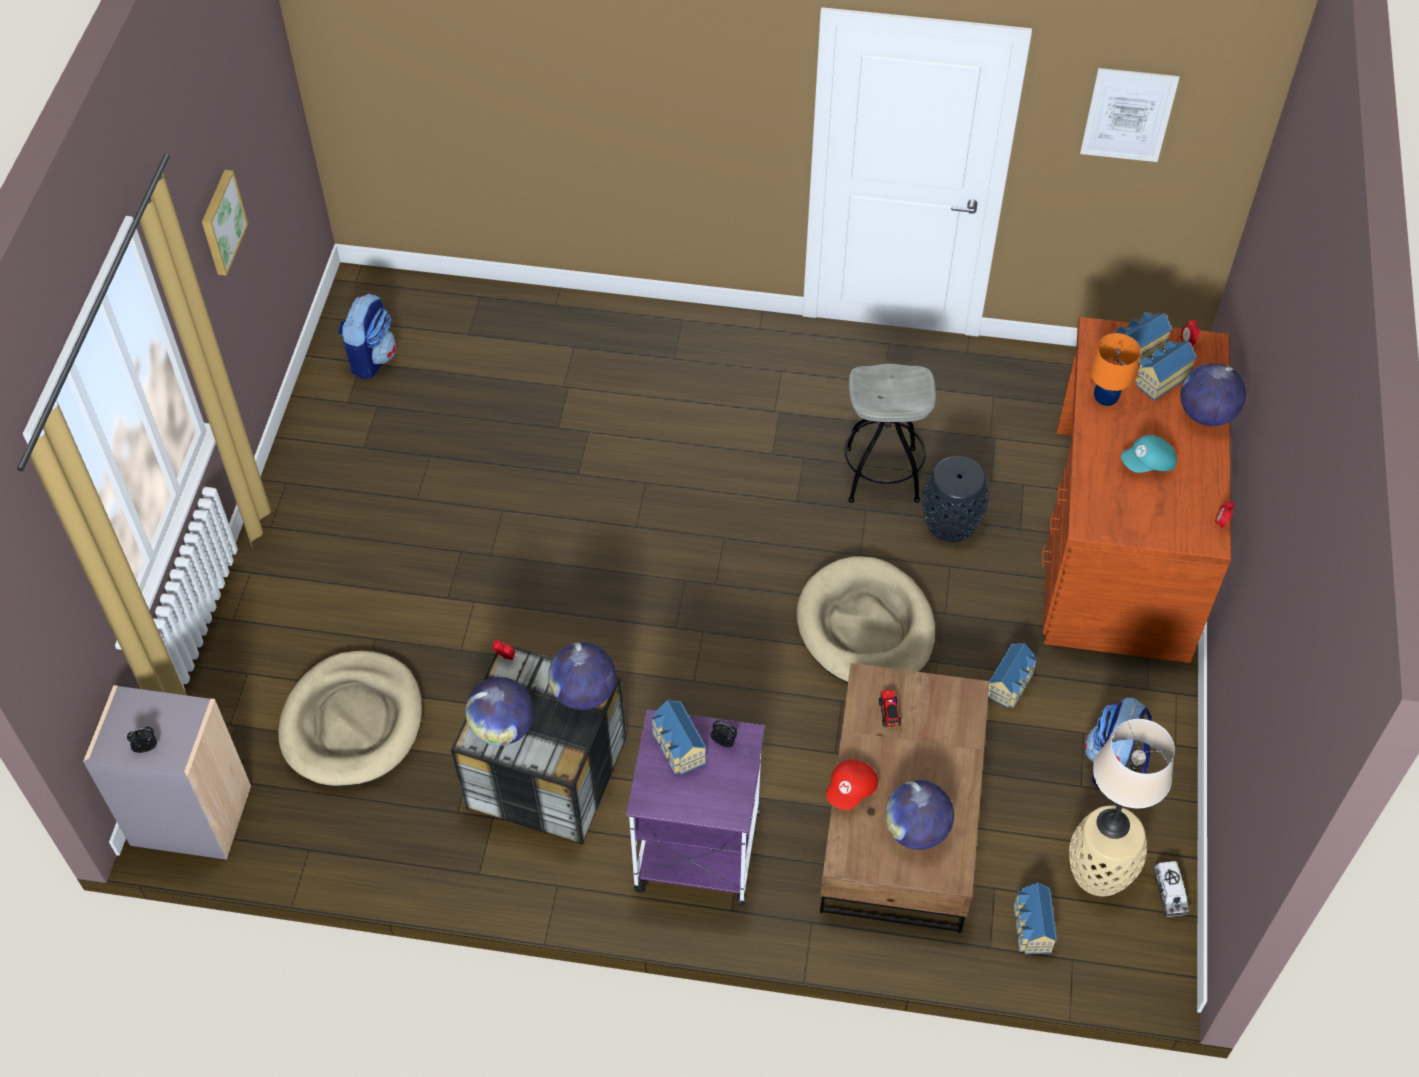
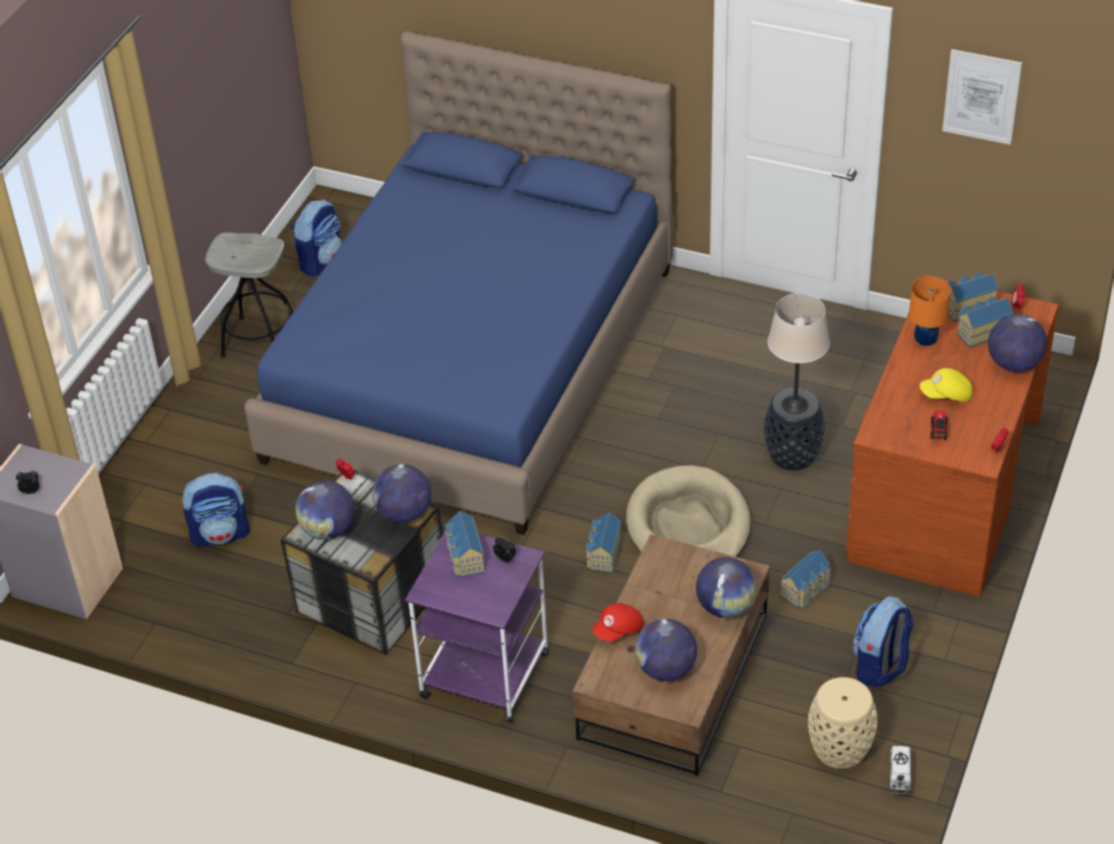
camera: 15 degrees right, 10 degrees down
(221, 222) = (191, 99): picture -> none
(353, 722) = (221, 534): beige dog bed -> backpack
(577, 462) = (473, 363): none -> blue bed
(881, 474) = (741, 408): grey stool -> grey stool (259, 340)
(889, 712) = (671, 576): toy truck -> toy truck (938, 430)
(957, 740) = (725, 607): none -> globe
(1031, 928) = (762, 782): toy house -> toy house (602, 554)
(1113, 823) = (845, 691): beige table lamp -> beige table lamp (795, 404)
(1148, 464) = (947, 395): turquoise cap -> yellow cap

